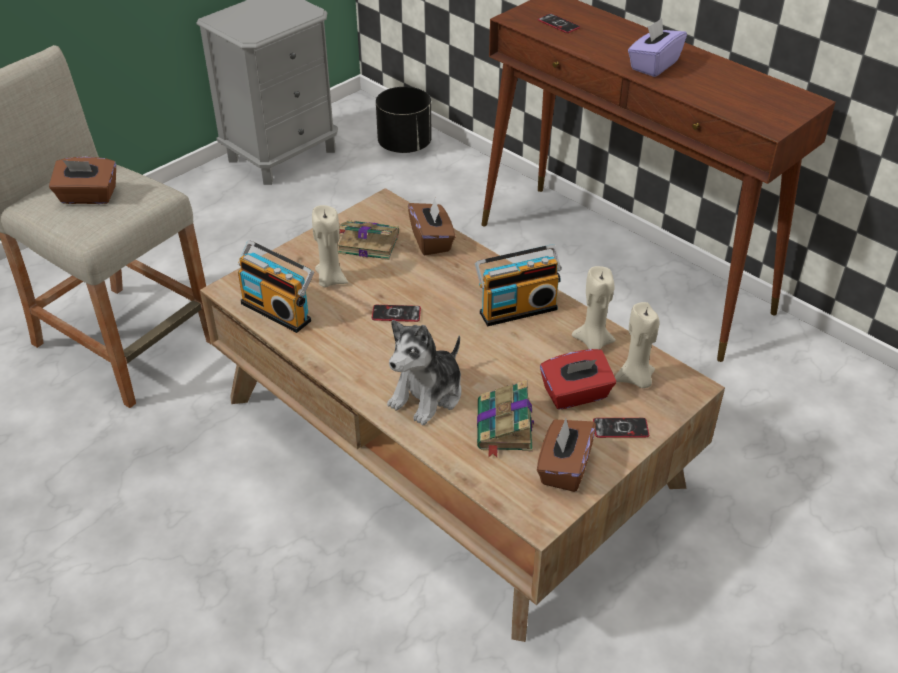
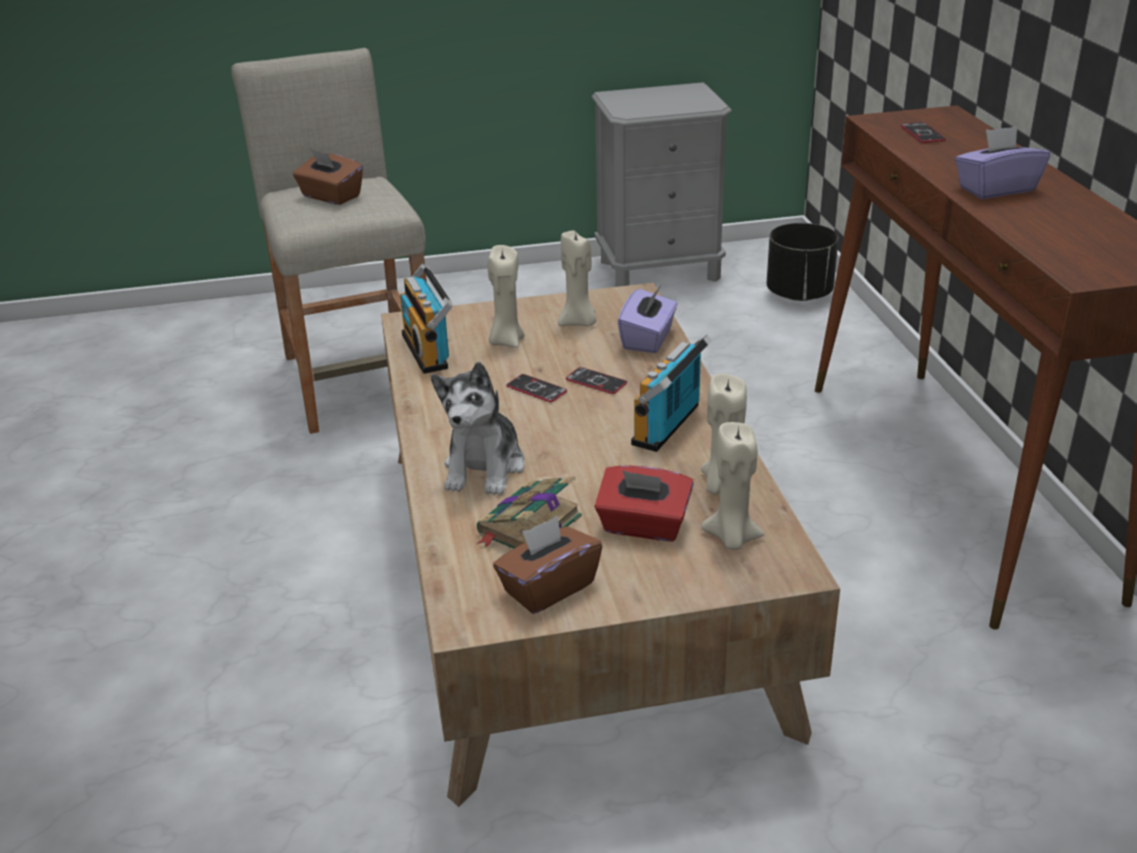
camera: 35 degrees right, 10 degrees down
(367, 243) = (579, 322): book -> beige candle
(428, 395) = (484, 468): plush toy -> plush toy turned 60 degrees counterclockwise
(431, 241) = (648, 339): brown tissue box -> purple tissue box
(517, 309) = (670, 426): radio -> radio turned 105 degrees clockwise
(620, 428) = (657, 577): phone -> phone (596, 382)

